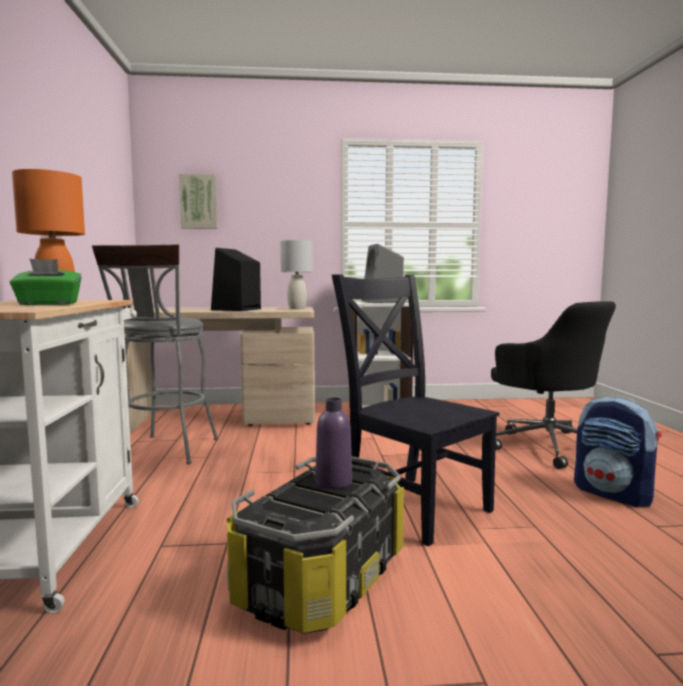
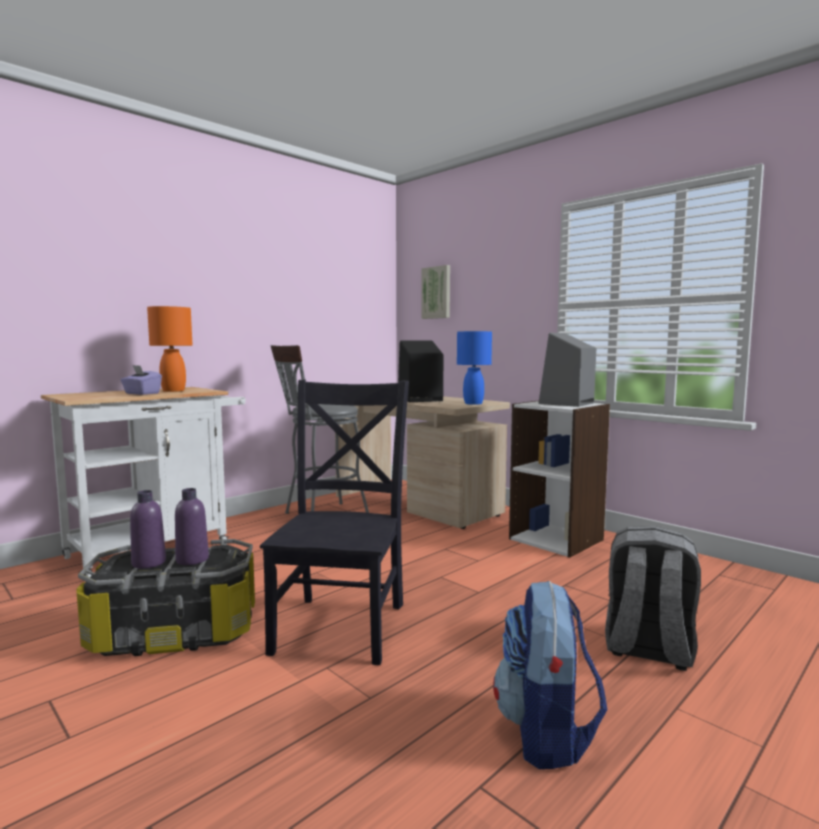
camera: 50 degrees right, 0 degrees up
(48, 304) = (141, 393): green tissue box -> purple tissue box
(297, 308) = (473, 403): grey table lamp -> blue table lamp
(308, 501) = (149, 563): none -> purple bottle
(547, 446) = (647, 649): black office chair -> grey backpack

